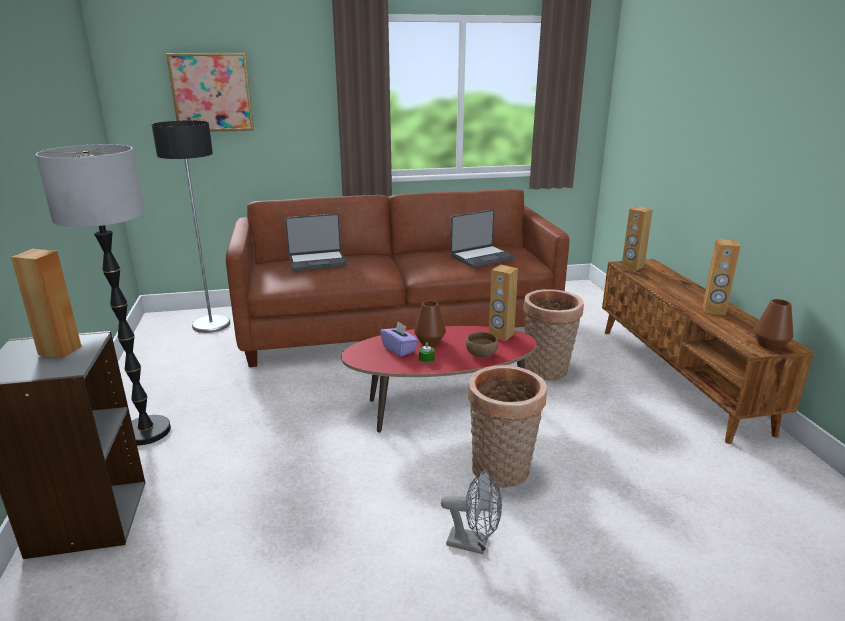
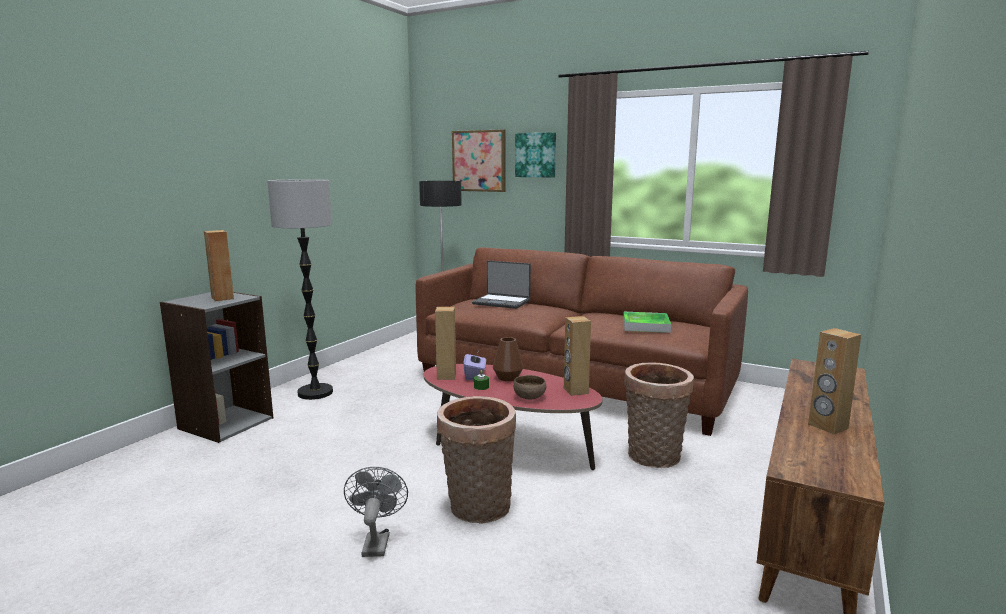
camera: 40 degrees right, 10 degrees down
(290, 84) = (536, 155): none -> picture
(474, 544) = (376, 541): grey fan -> grey fan turned 150 degrees counterclockwise
(481, 257) = (646, 325): laptop -> tray
(632, 267) = (813, 368): brown speaker -> brown speaker (446, 376)
(770, 344) = (827, 475): brown vase -> none

